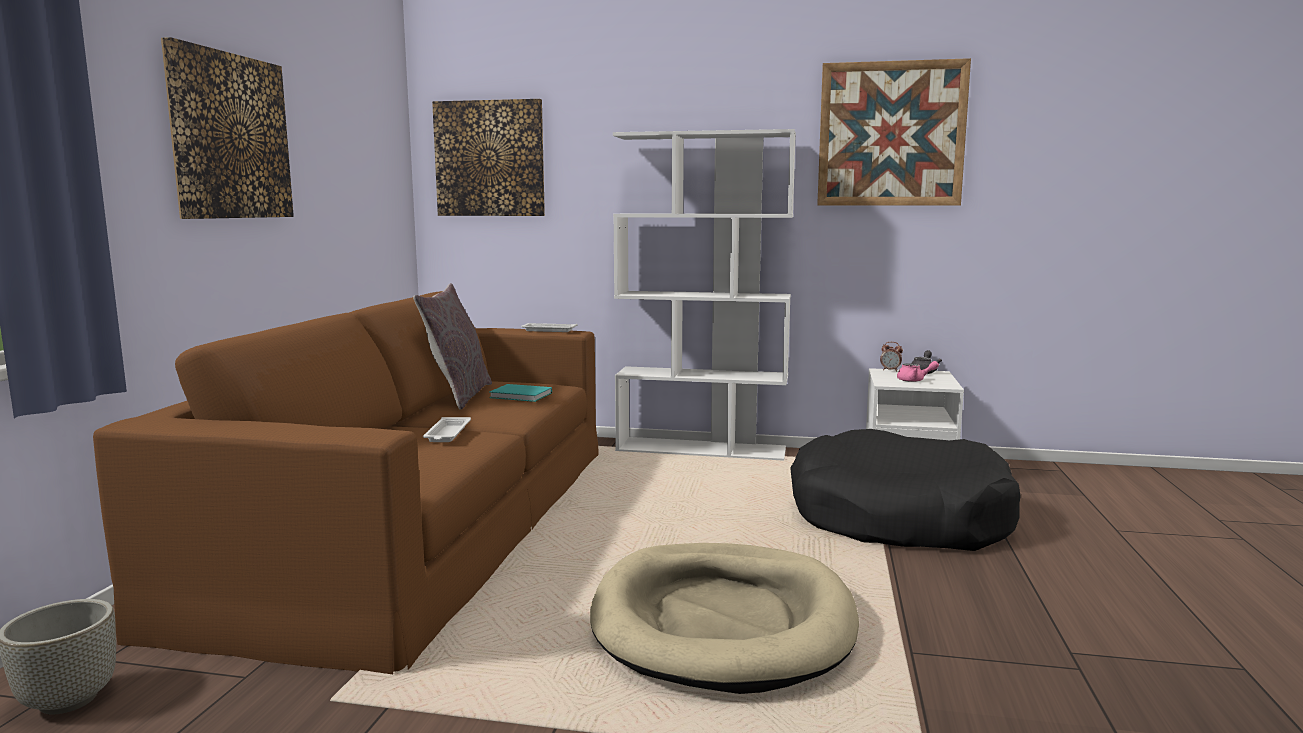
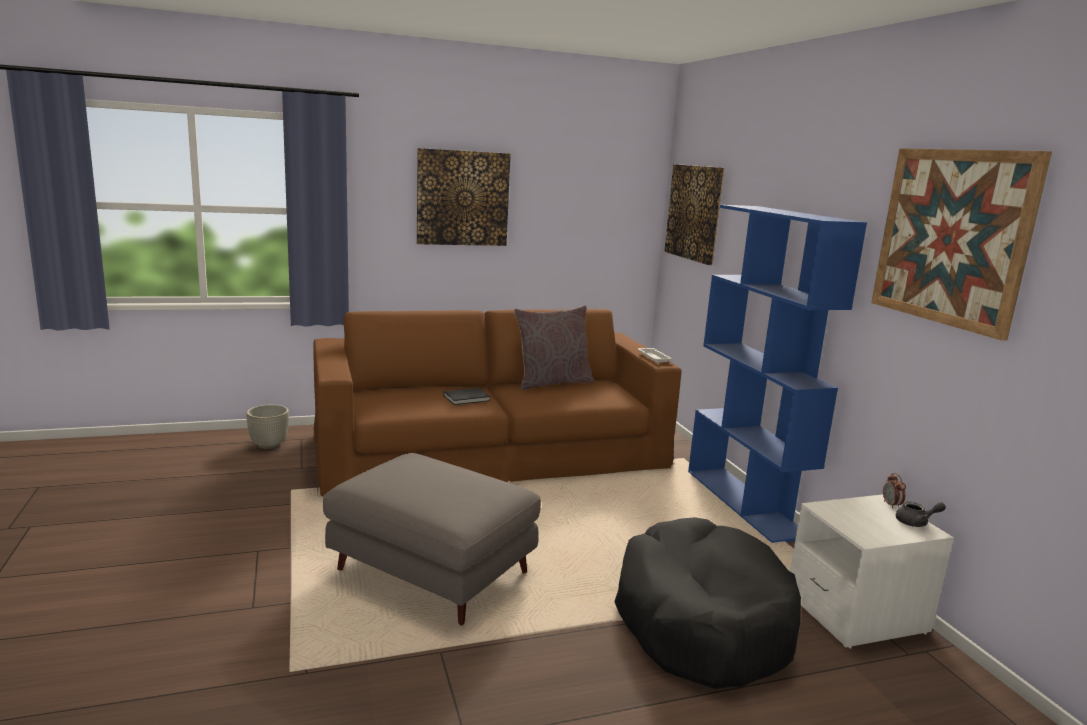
camera: 60 degrees right, 5 degrees up
(447, 434) = (467, 398): white tray -> black book
(522, 396) = (574, 396): turquoise book -> none
(702, 450) = (745, 503): white bookcase -> blue bookcase
(722, 622) = (433, 571): beige dog bed -> grey ottoman
(914, 380) = (862, 520): pink teapot -> none

